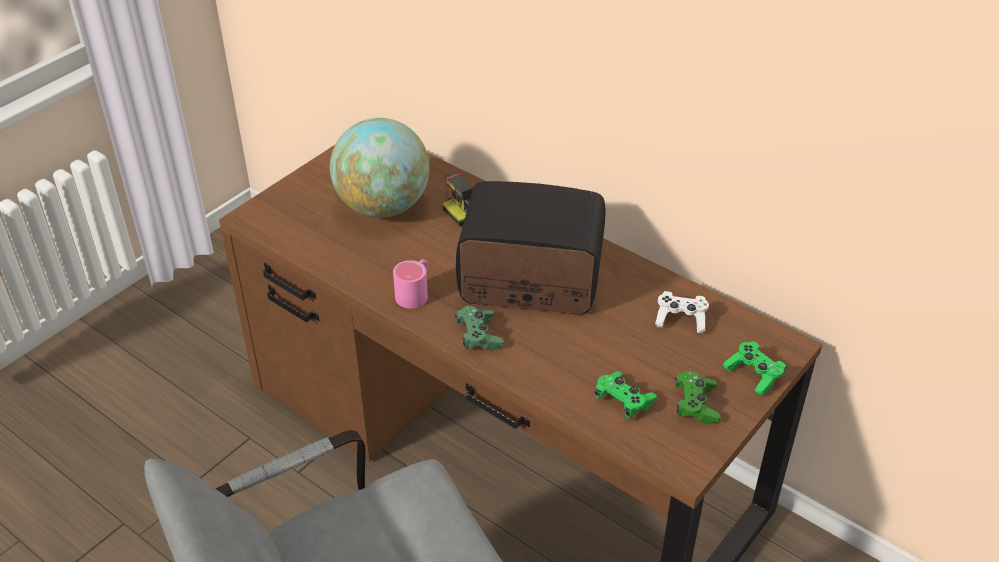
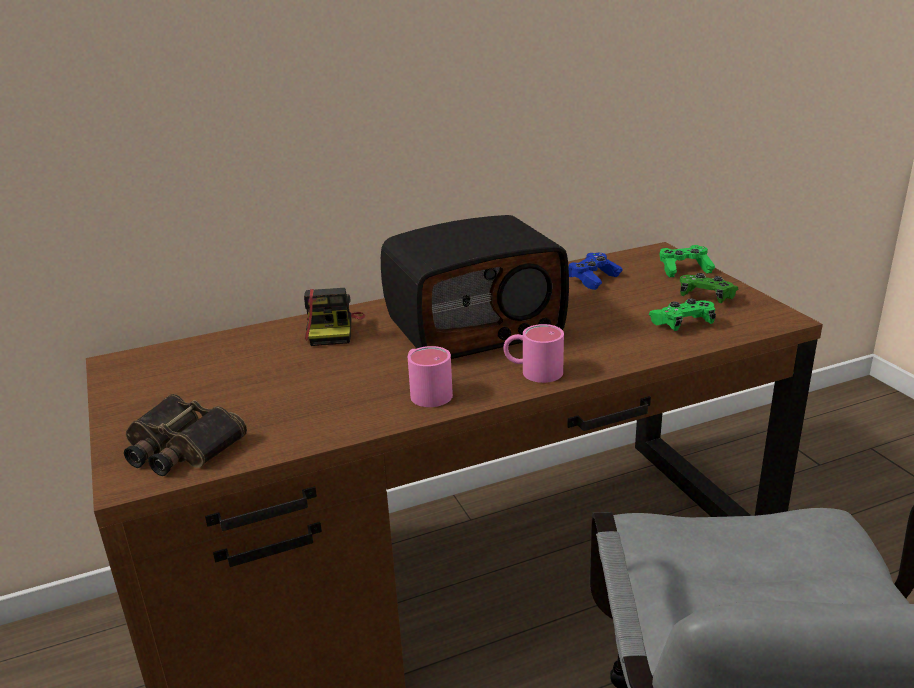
camera: 60 degrees left, 15 degrees down
(290, 217) = (180, 447): none -> binoculars
(383, 206) = (252, 379): globe -> none
(479, 336) = (533, 371): green game controller -> pink mug
(529, 281) = (475, 328): radio -> radio turned 150 degrees counterclockwise
(680, 319) = (593, 279): white game controller -> blue game controller

